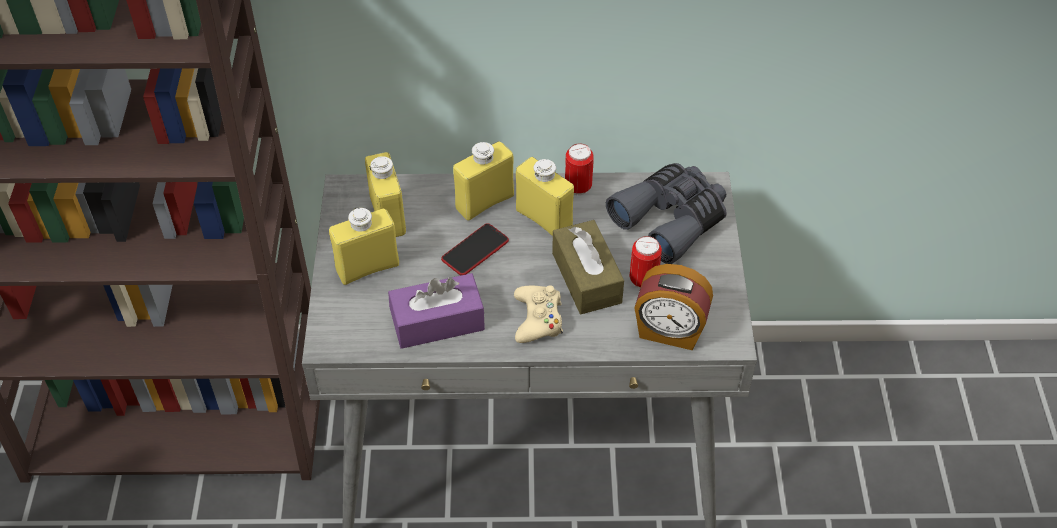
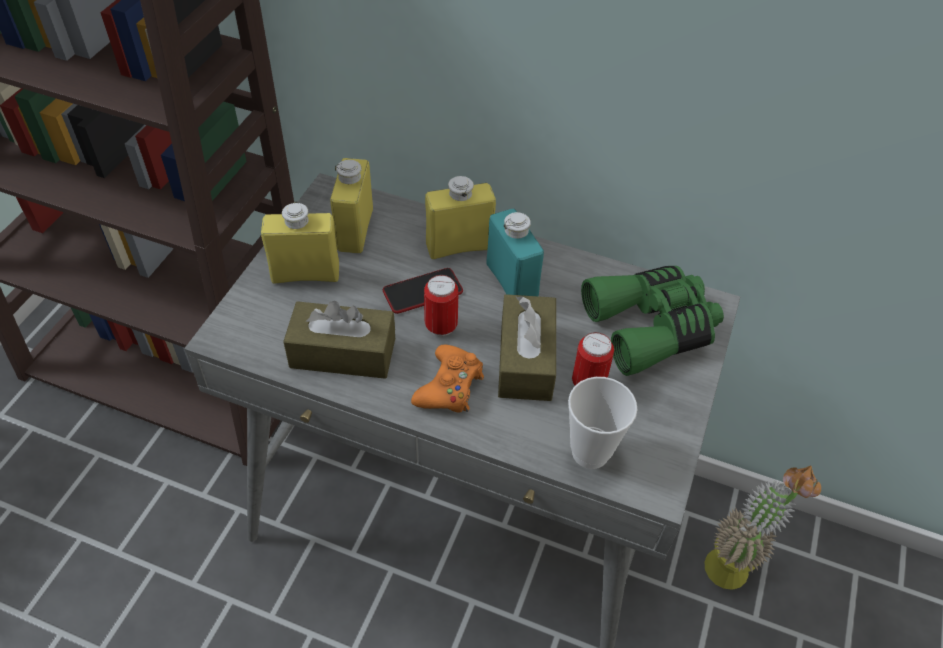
camera: 20 degrees right, 0 degrees up
(437, 322) = (343, 353): purple tissue box -> brown tissue box
(538, 319) = (450, 387): beige game controller -> orange game controller
(544, 219) = (511, 283): yellow bottle -> turquoise bottle
(578, 187) = (564, 261): can -> can (441, 326)
(669, 331) = (590, 452): alarm clock -> cup
(671, 219) = (651, 327): grey binoculars -> green binoculars
(781, 404) = (735, 562): none -> potted plant

